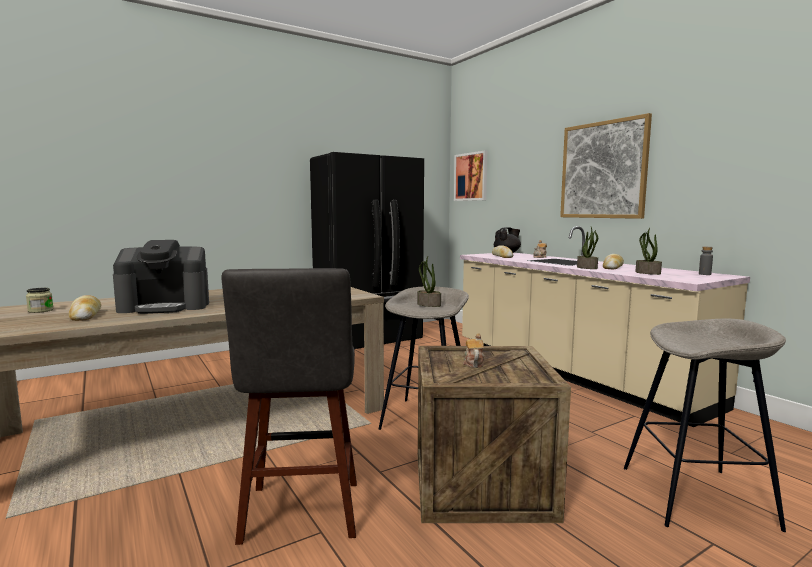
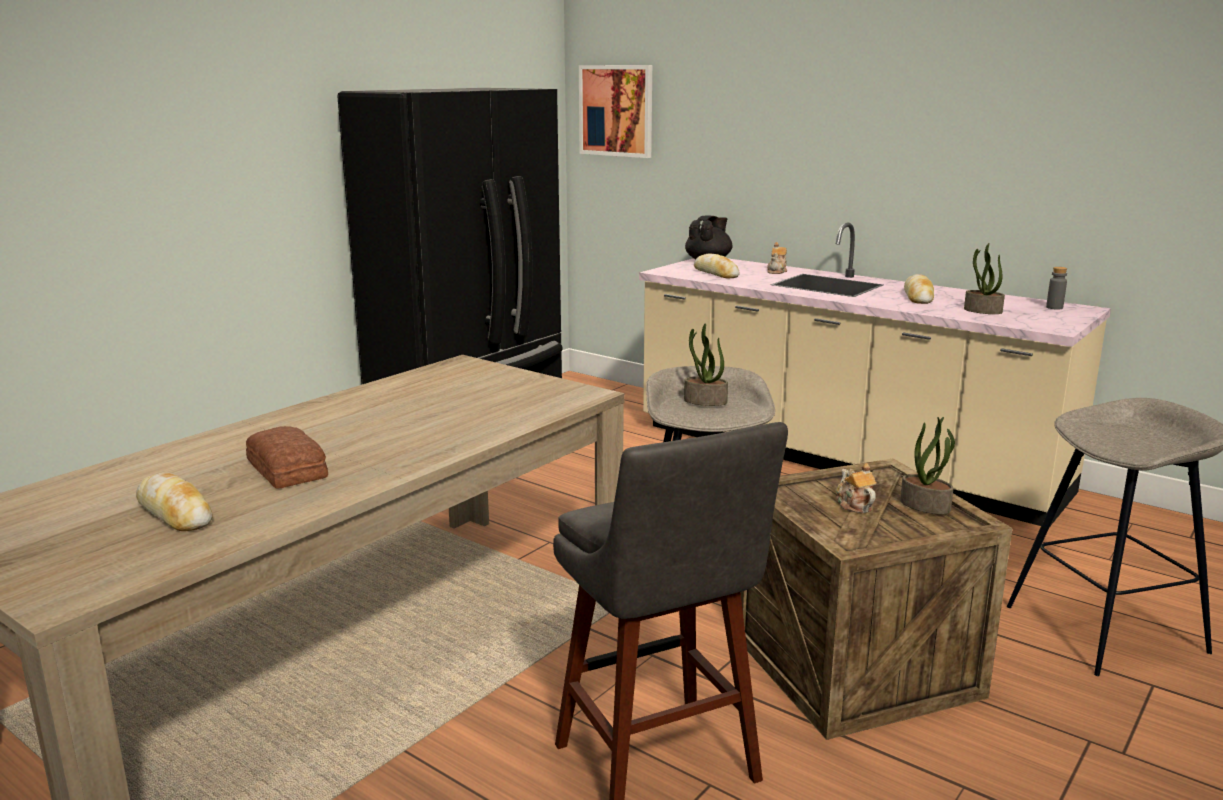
camera: 20 degrees left, 10 degrees up
(40, 310) = (54, 514): jar -> none
(165, 306) = (288, 468): coffee machine -> bread
(587, 268) = (887, 302): potted plant -> potted plant (926, 505)
(603, 170) = (884, 128): picture -> none

